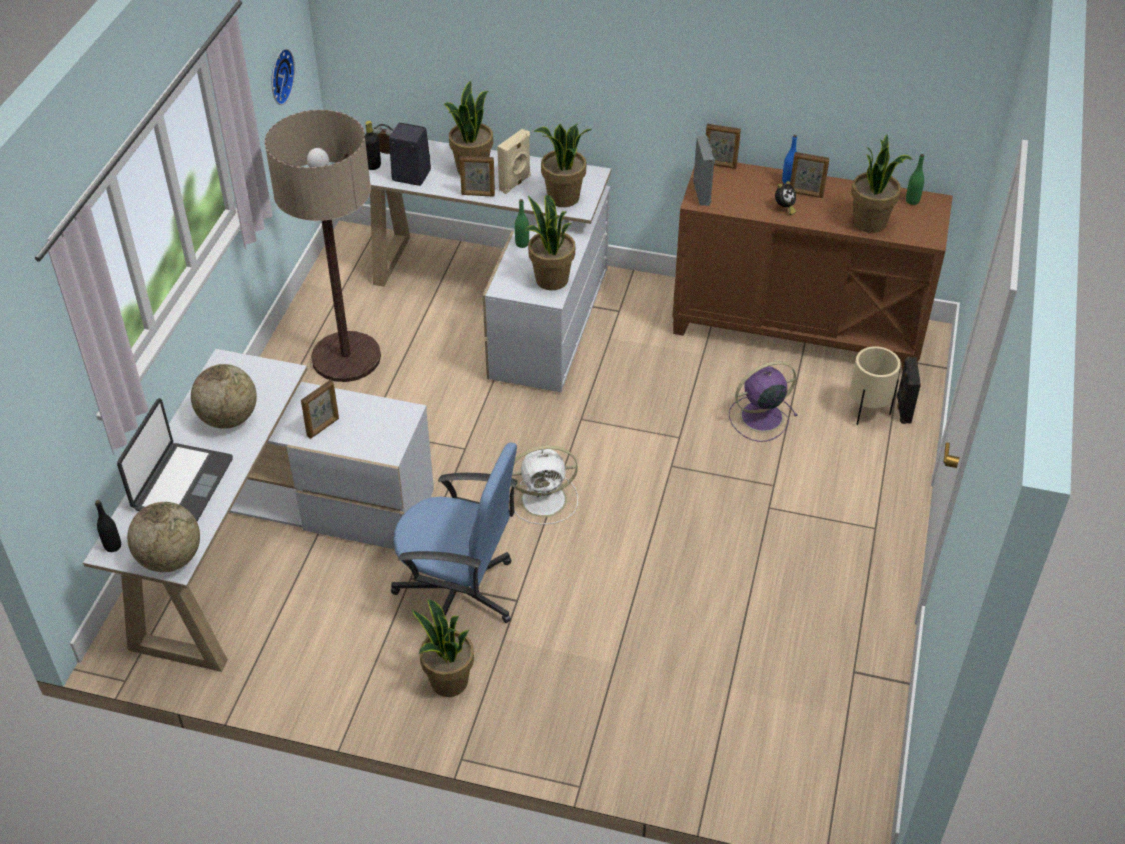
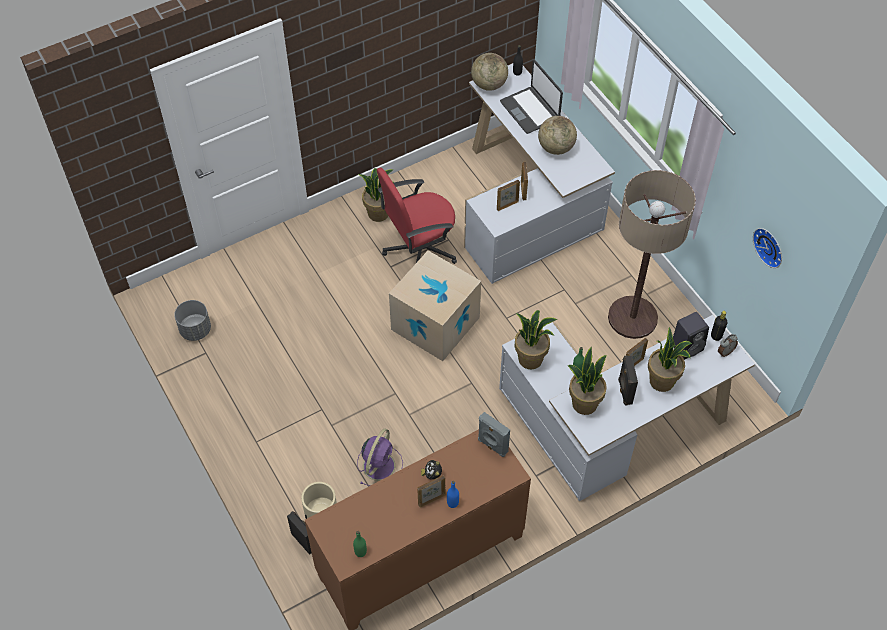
camera: 135 degrees right, 10 degrees up
(459, 593) = (419, 249): blue office chair -> red office chair
(515, 183) = (624, 391): beige speaker -> black speaker
(545, 499) = (435, 323): white fan -> cardboard box
(719, 165) = (508, 481): picture frame -> picture frame (507, 205)
(843, 712) = (196, 330): none -> grey planter
(870, 222) = (369, 506): potted plant -> none

